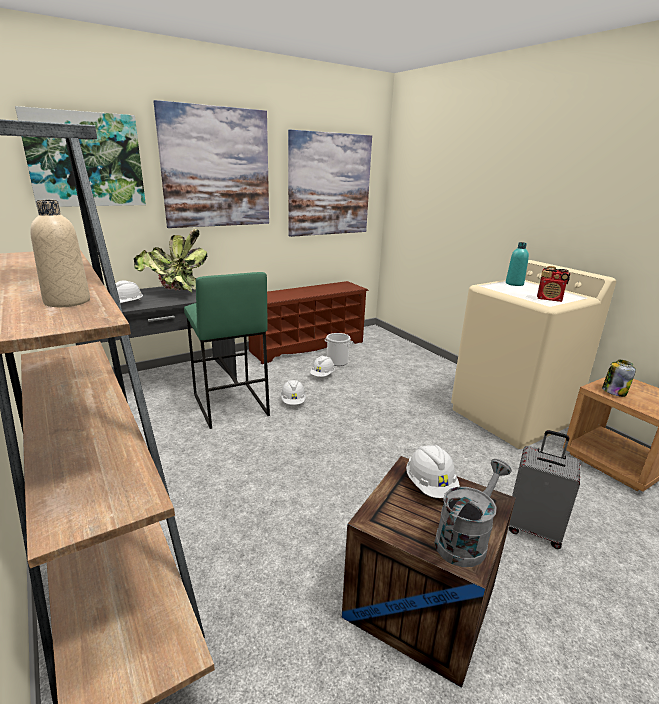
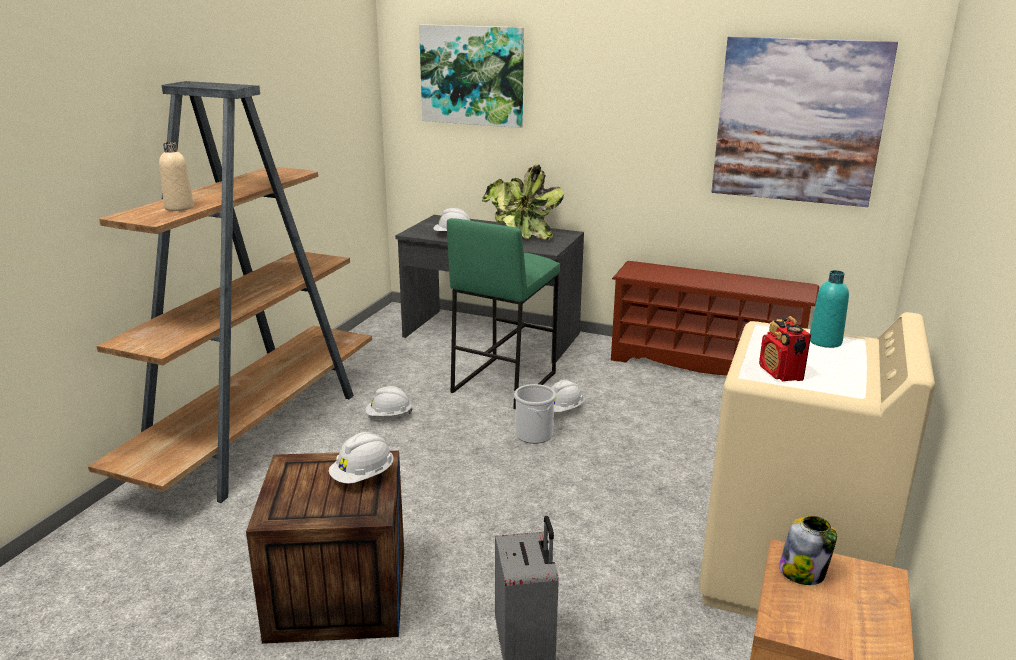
camera: 55 degrees right, 0 degrees up
(216, 168) = (613, 89): picture -> none
(322, 375) = (651, 402): white hard hat -> white hard hat (389, 416)
(337, 362) = (703, 397): bucket -> bucket (534, 434)
(465, 539) = (299, 510): grey watering can -> none

